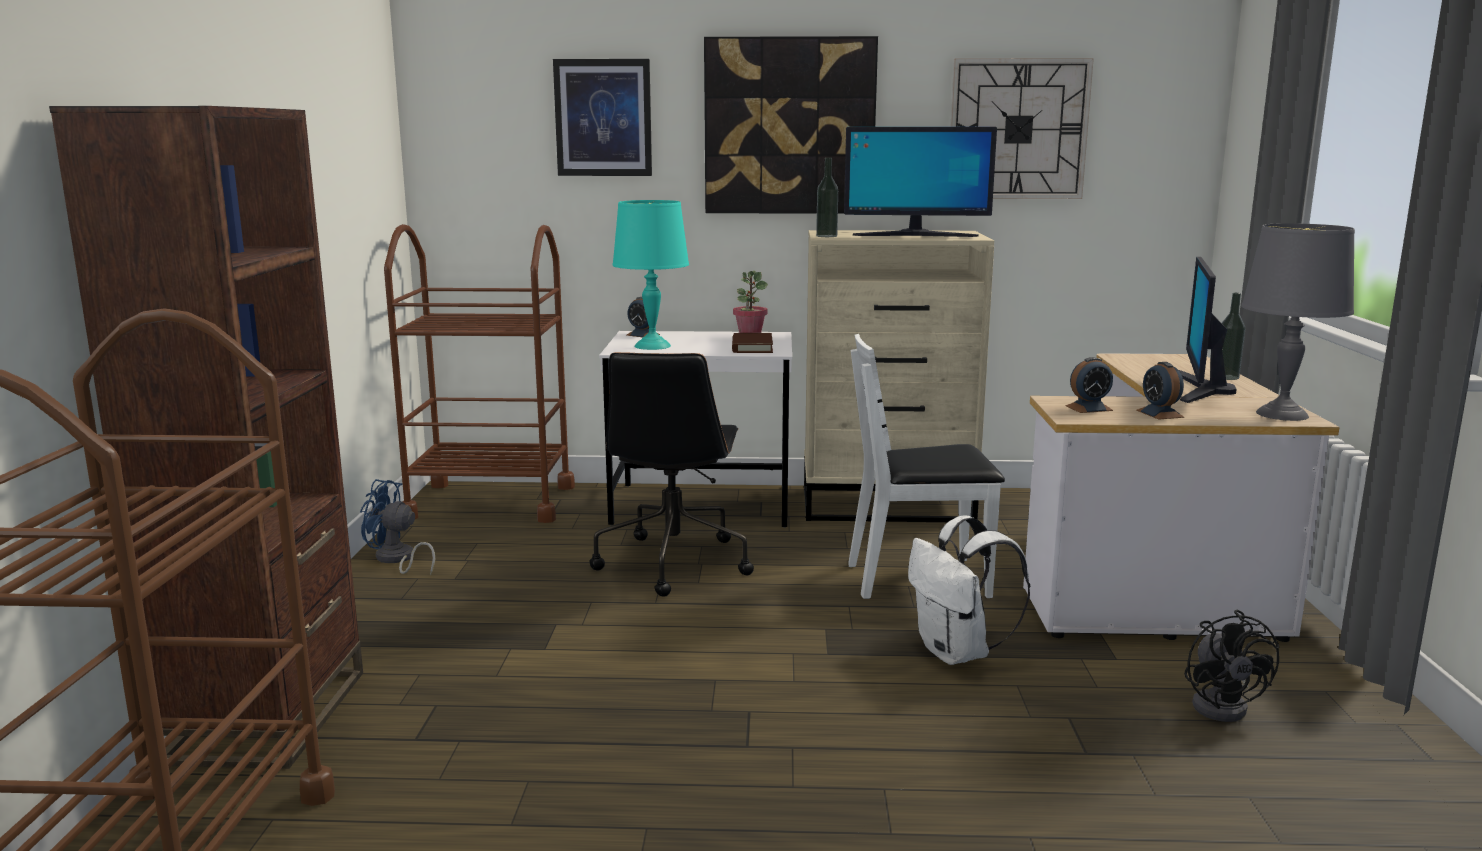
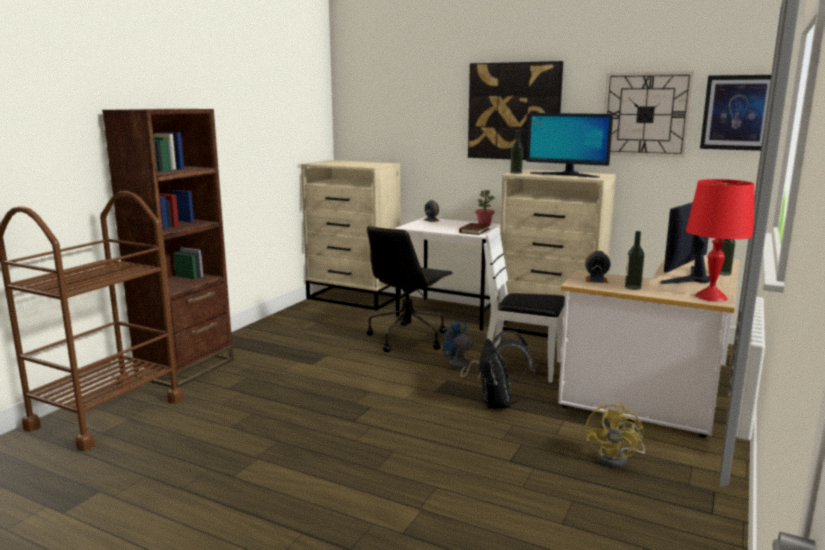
camera: 25 degrees right, 0 degrees up
(397, 560) = (290, 317): blue fan -> blue fan (460, 367)
(490, 502) = (354, 298): brown cart -> beige dresser
(603, 118) = (421, 106): picture -> picture (737, 112)
(652, 346) = (426, 226): turquoise table lamp -> none
(957, 653) = (500, 404): white backpack -> black backpack
(1160, 414) = (632, 287): alarm clock -> bottle
(1223, 705) = (617, 458): black fan -> yellow fan
(1283, 414) = (711, 297): grey table lamp -> red table lamp

